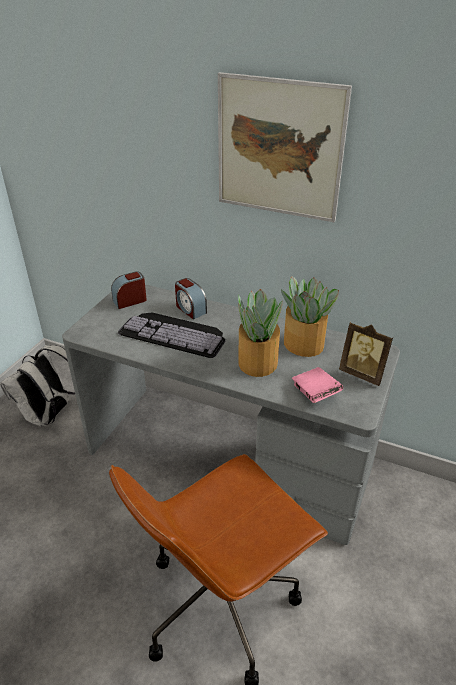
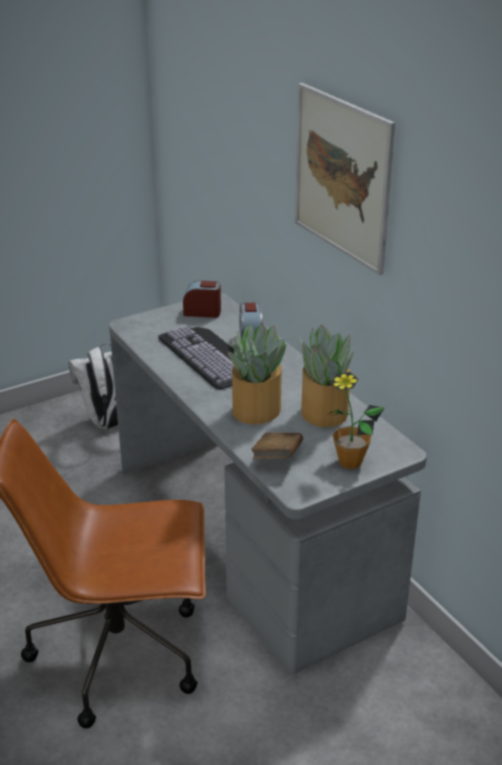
camera: 35 degrees right, 5 degrees down
(315, 394) = (277, 458): pink book -> brown book
(362, 374) = (350, 462): picture frame -> potted plant

